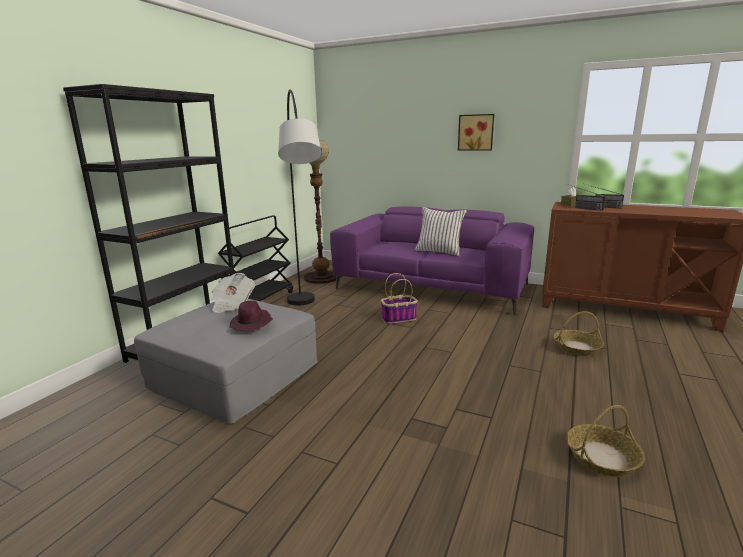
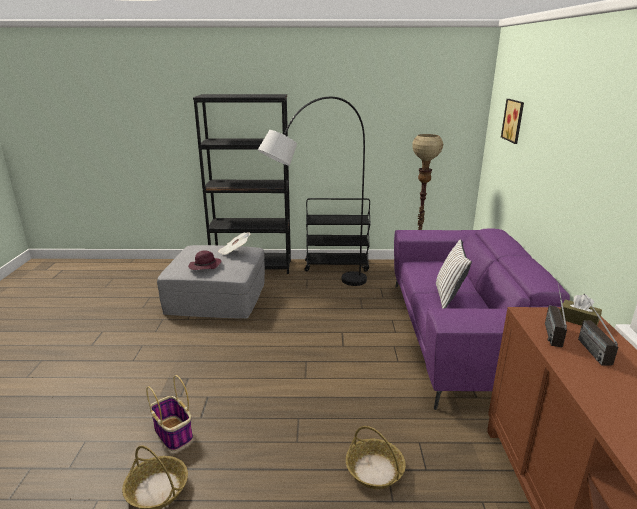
camera: 65 degrees right, 5 degrees up
(399, 318) = (357, 334): basket -> basket (174, 433)
(476, 132) = (576, 164): picture -> picture (514, 120)

